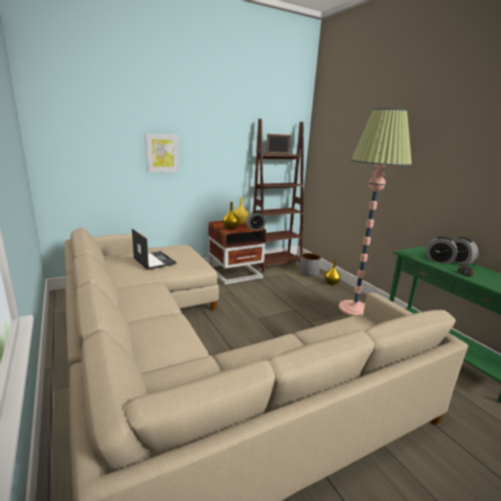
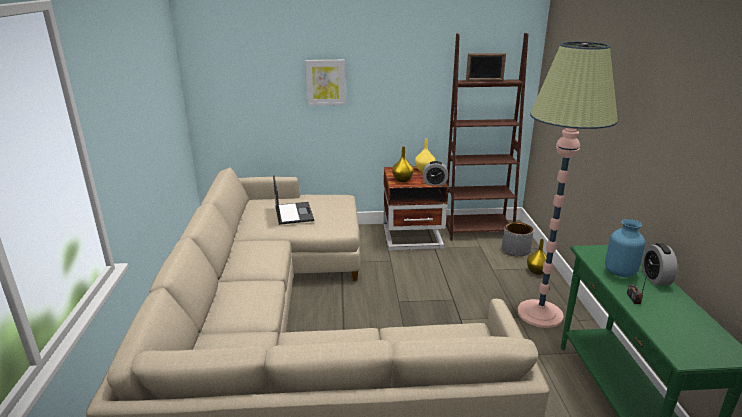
camera: 25 degrees right, 5 degrees up
(438, 261) = (620, 272): alarm clock -> blue vase

